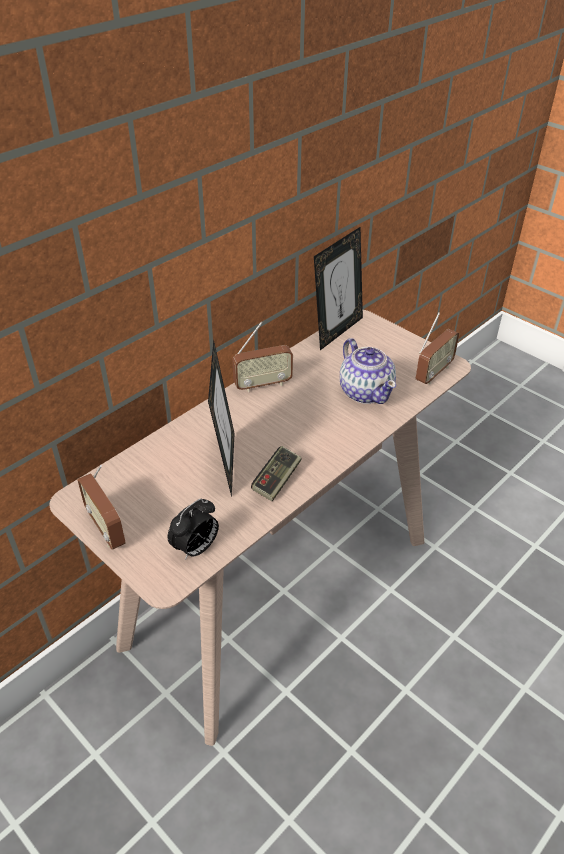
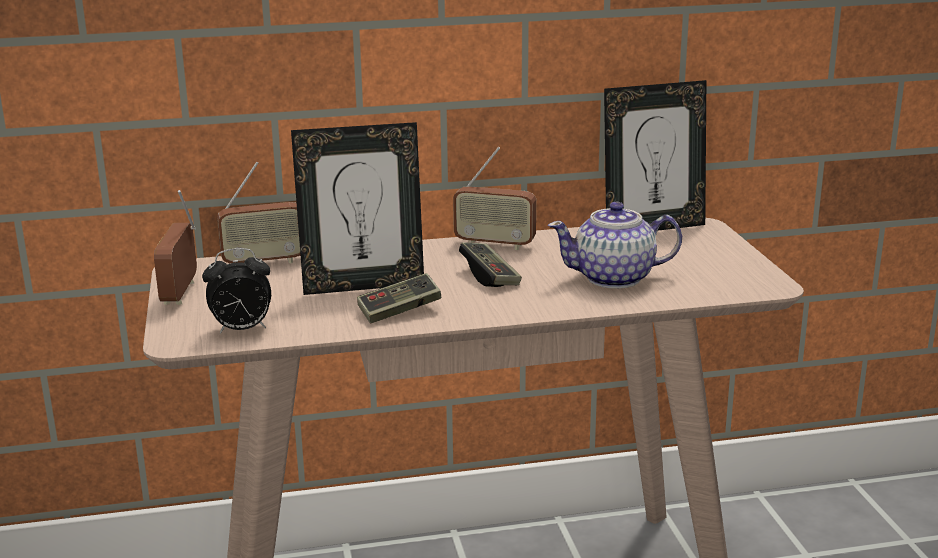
camera: 35 degrees right, 20 degrees down
(225, 463) = (363, 285): picture frame -> picture frame turned 45 degrees clockwise
(293, 420) = (489, 276): none -> game controller
(366, 391) = (615, 278): teapot -> teapot turned 75 degrees clockwise
(433, 373) = (733, 286): radio -> radio (264, 262)

